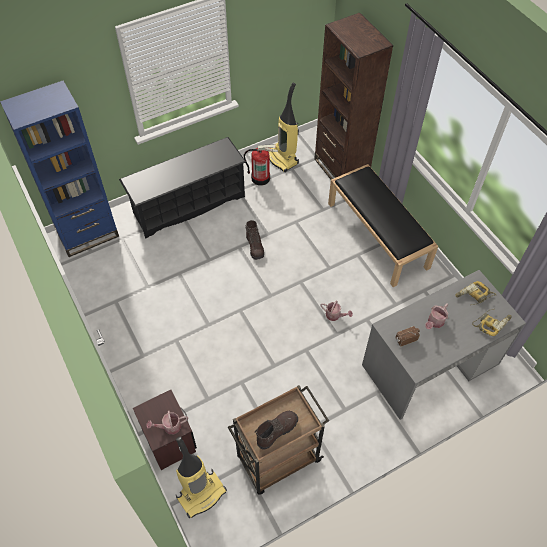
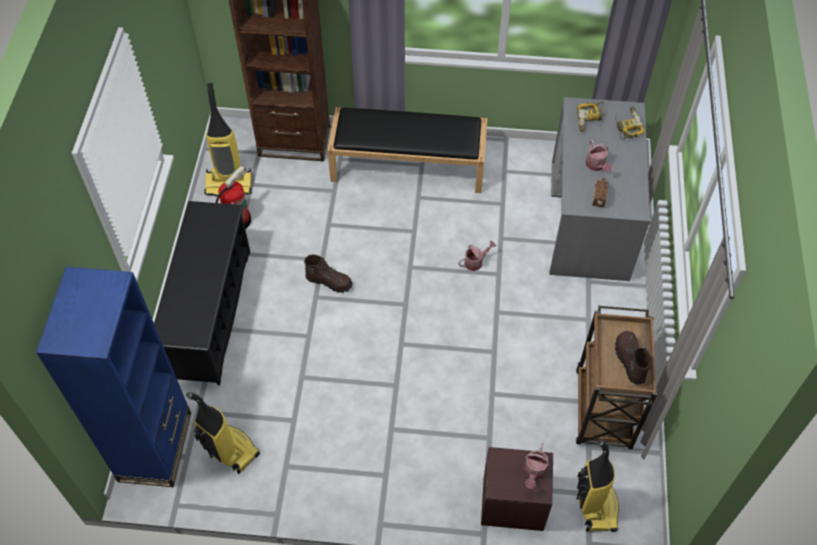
camera: 55 degrees left, 0 degrees up
(108, 267) = (229, 449): none -> vacuum cleaner

